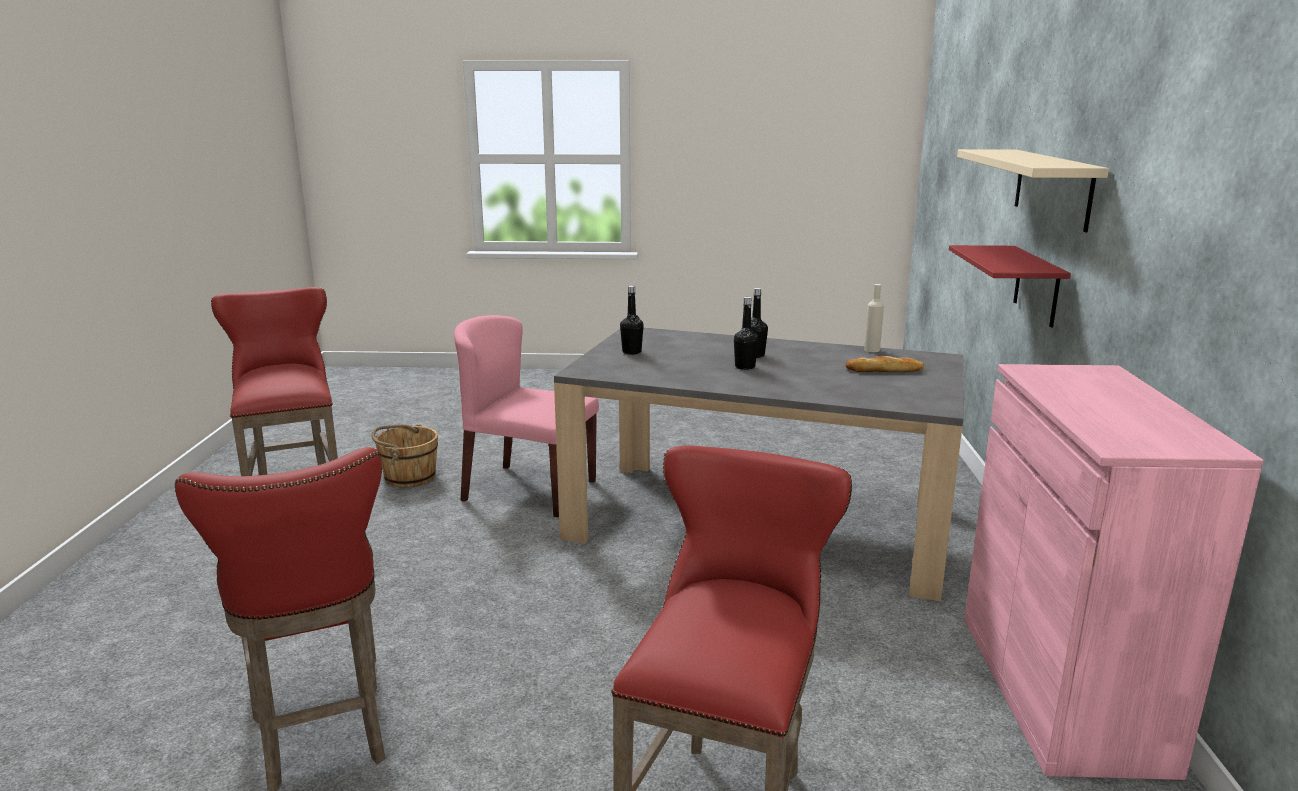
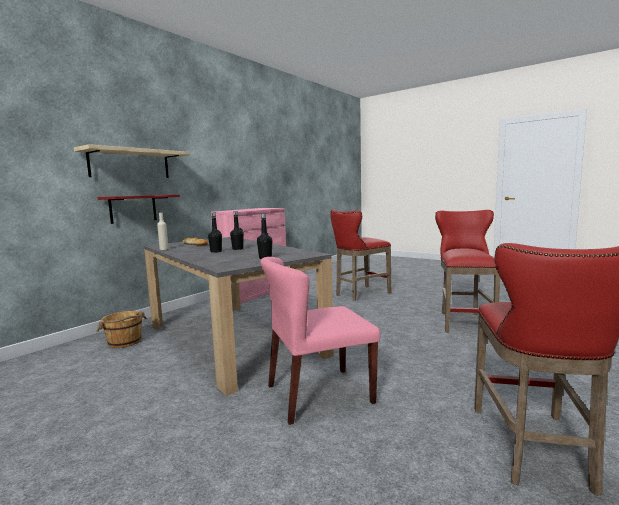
camera: 145 degrees left, 10 degrees down
(409, 477) = (412, 447): brown bucket -> brown bucket (125, 342)
(528, 490) = (318, 394): pink chair -> pink chair turned 105 degrees clockwise

